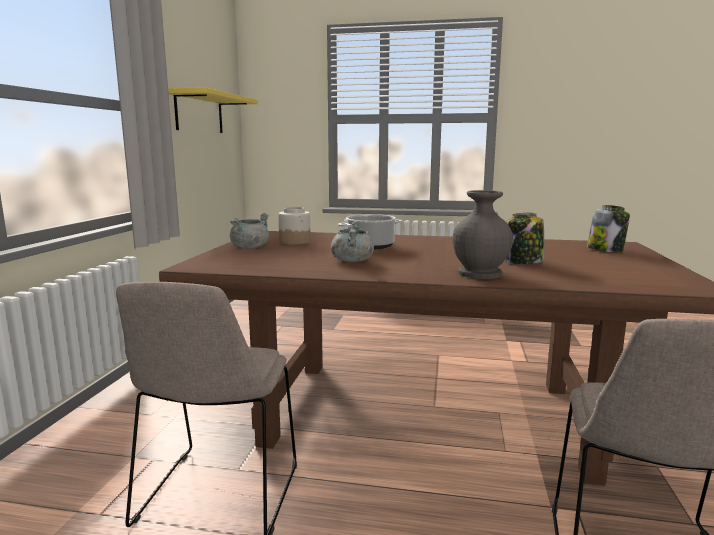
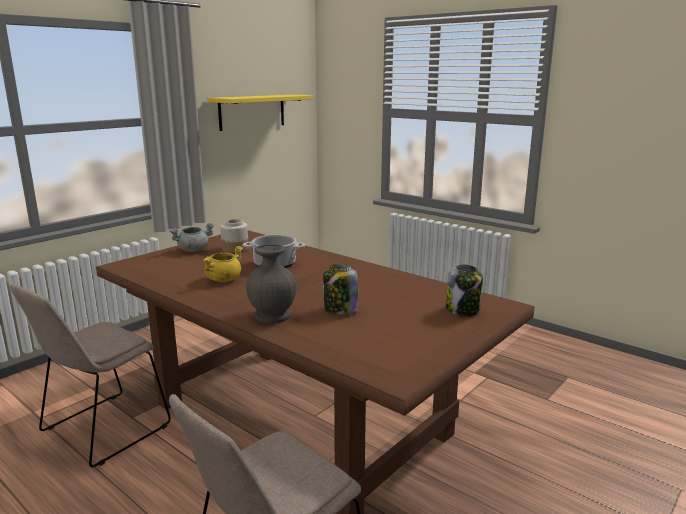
camera: 30 degrees right, 5 degrees up
(352, 260) = (223, 279): grey cooking pot -> yellow cooking pot

